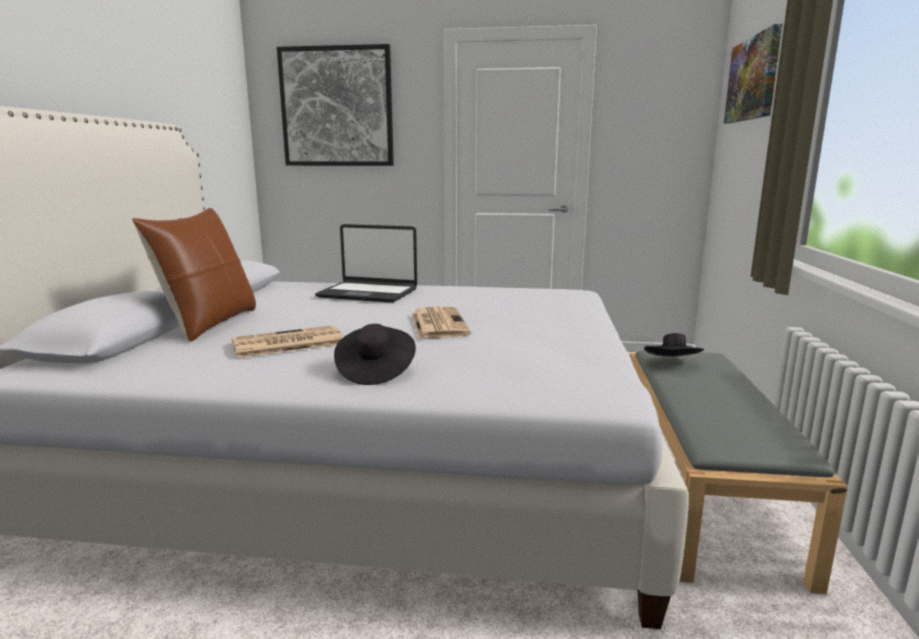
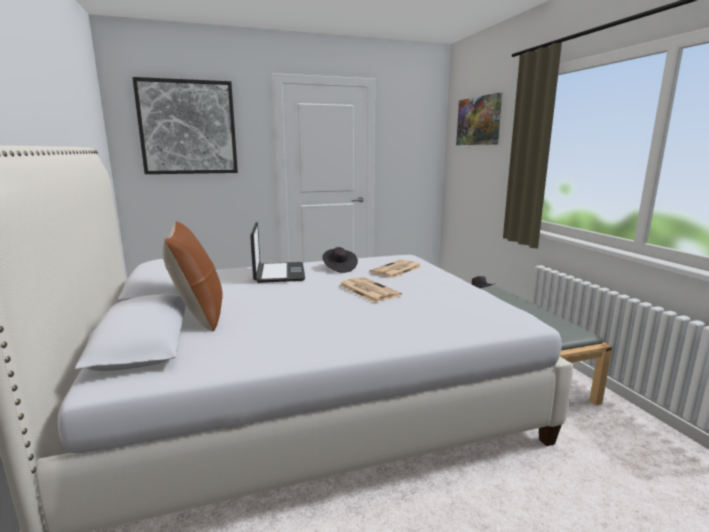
camera: 25 degrees left, 0 degrees up
(287, 343) = (292, 320): newspaper -> newspaper (396, 270)
(368, 293) = (278, 273): laptop -> laptop turned 90 degrees counterclockwise
(375, 371) = (383, 329): black hat -> black hat (339, 268)

